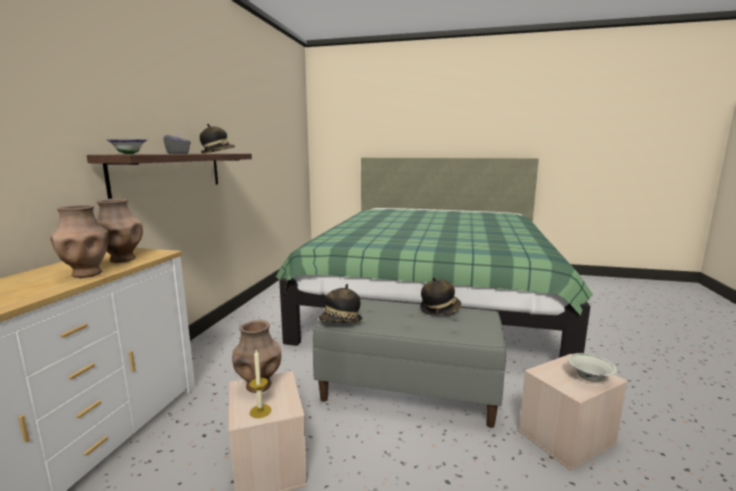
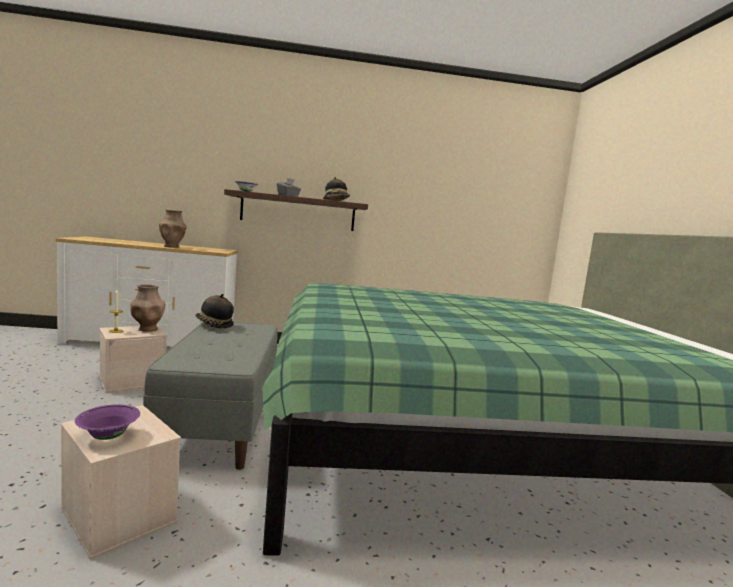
camera: 70 degrees right, 5 degrees down
(122, 259) = (202, 249): brown vase -> none
(439, 309) = (250, 352): hat -> none
(589, 378) = (108, 436): white bowl -> purple bowl

